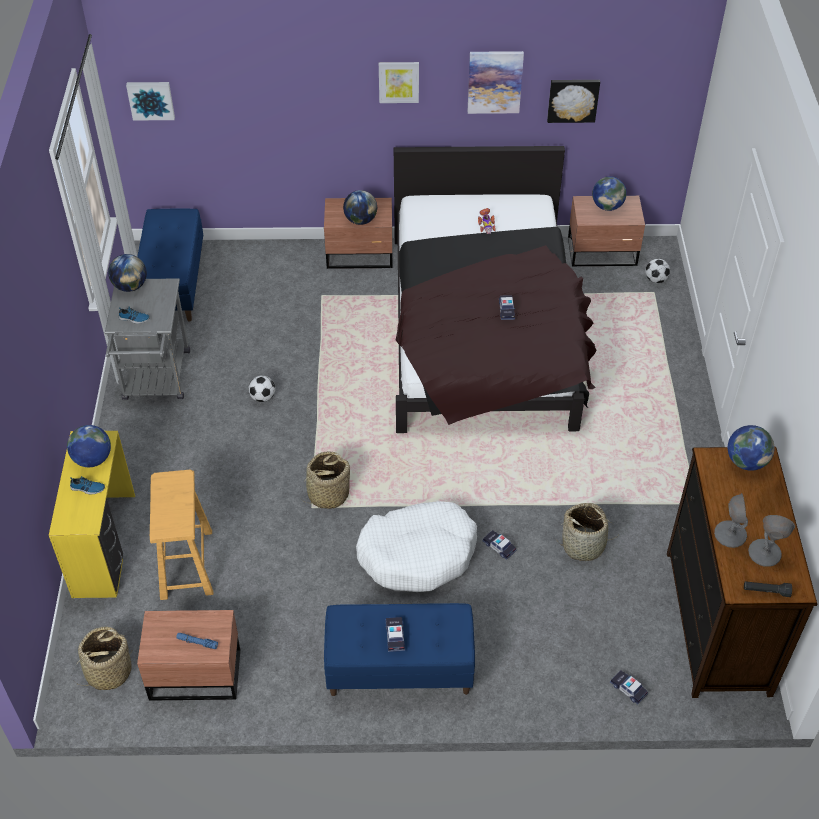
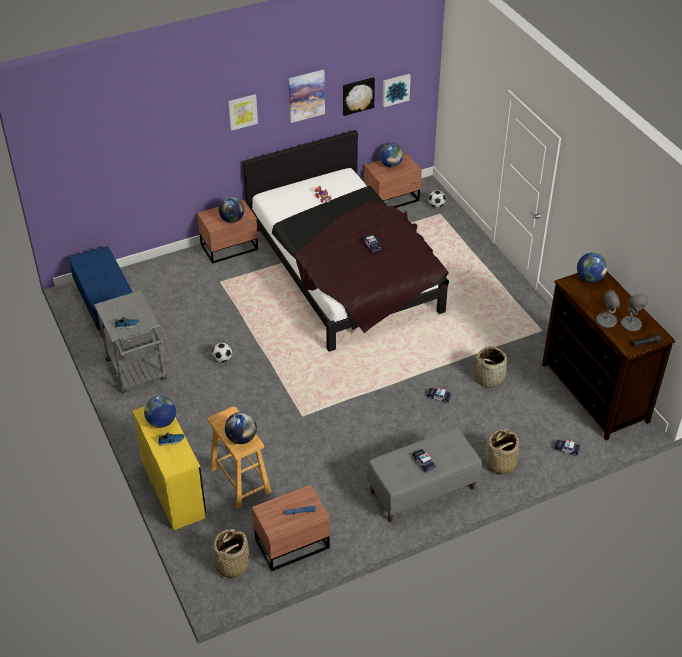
camera: 25 degrees left, 5 degrees down
(130, 286) = (109, 305): globe -> globe (241, 438)
(151, 99) = (67, 170): picture -> picture (395, 89)
(328, 494) = (308, 404): basket -> basket (499, 463)
(399, 669) = (422, 490): blue bench -> grey bench
(418, 554) = (390, 419): white dog bed -> none

